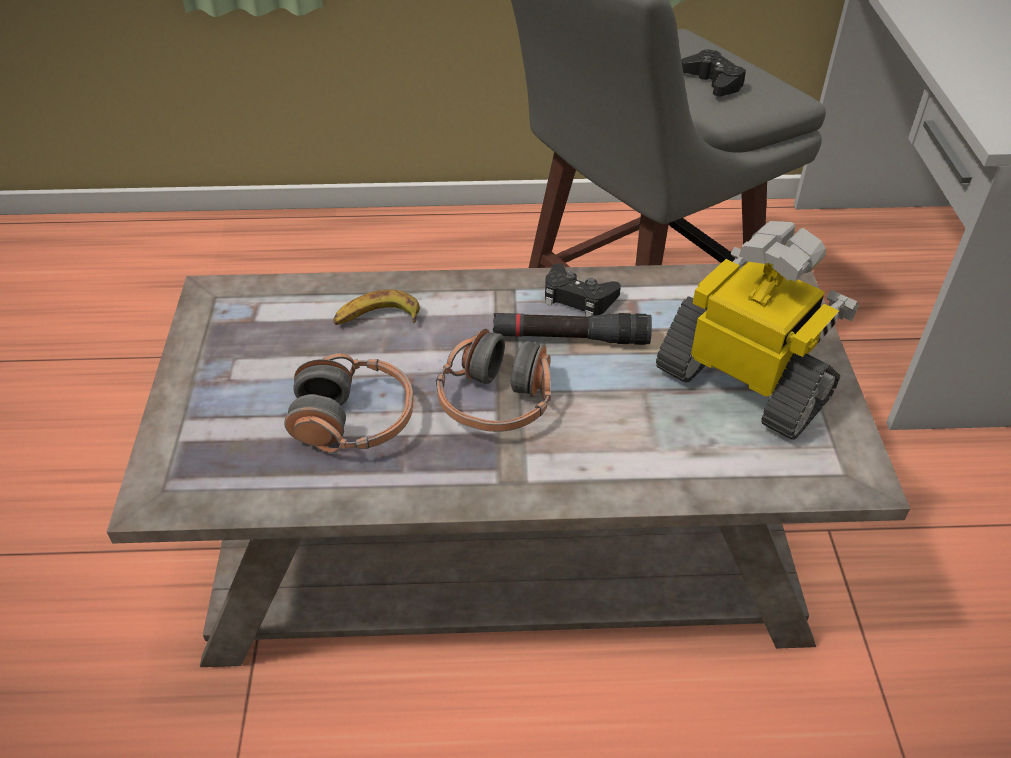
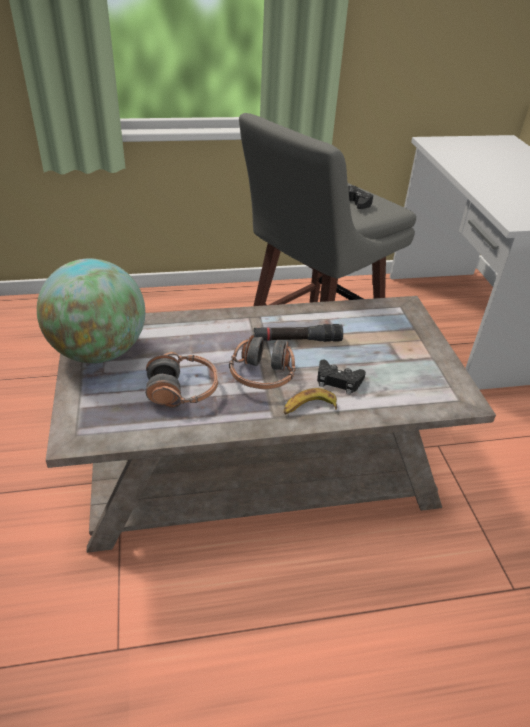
camera: 10 degrees left, 5 degrees down
(229, 340) = (99, 351): none -> globe
(377, 318) = (184, 335): banana -> banana (308, 408)
(578, 298) = (296, 319): black game controller -> black game controller (338, 381)
(746, 383) = (397, 358): toy robot -> none

